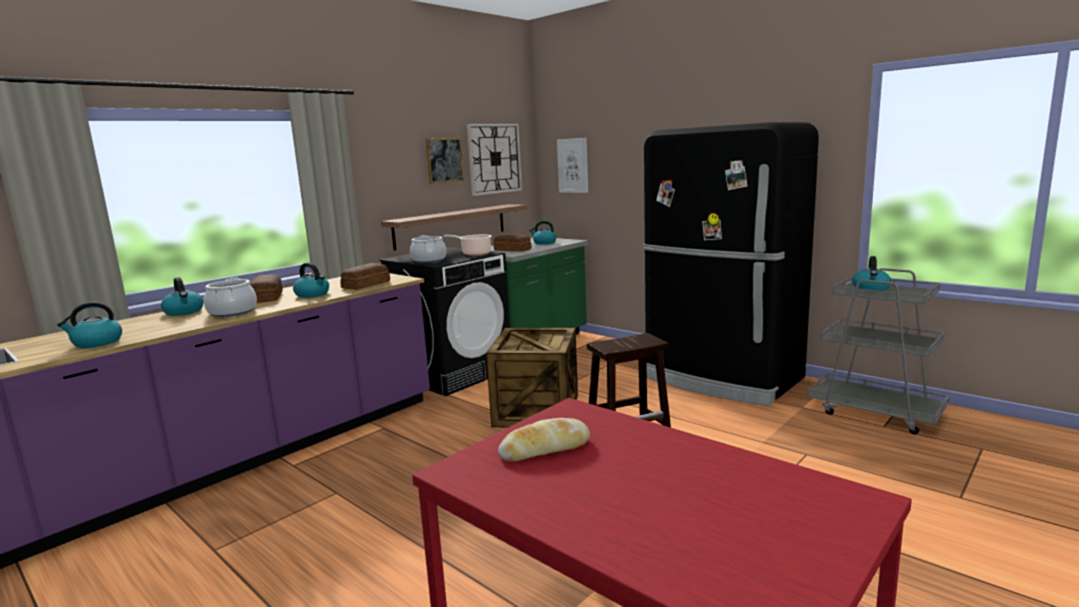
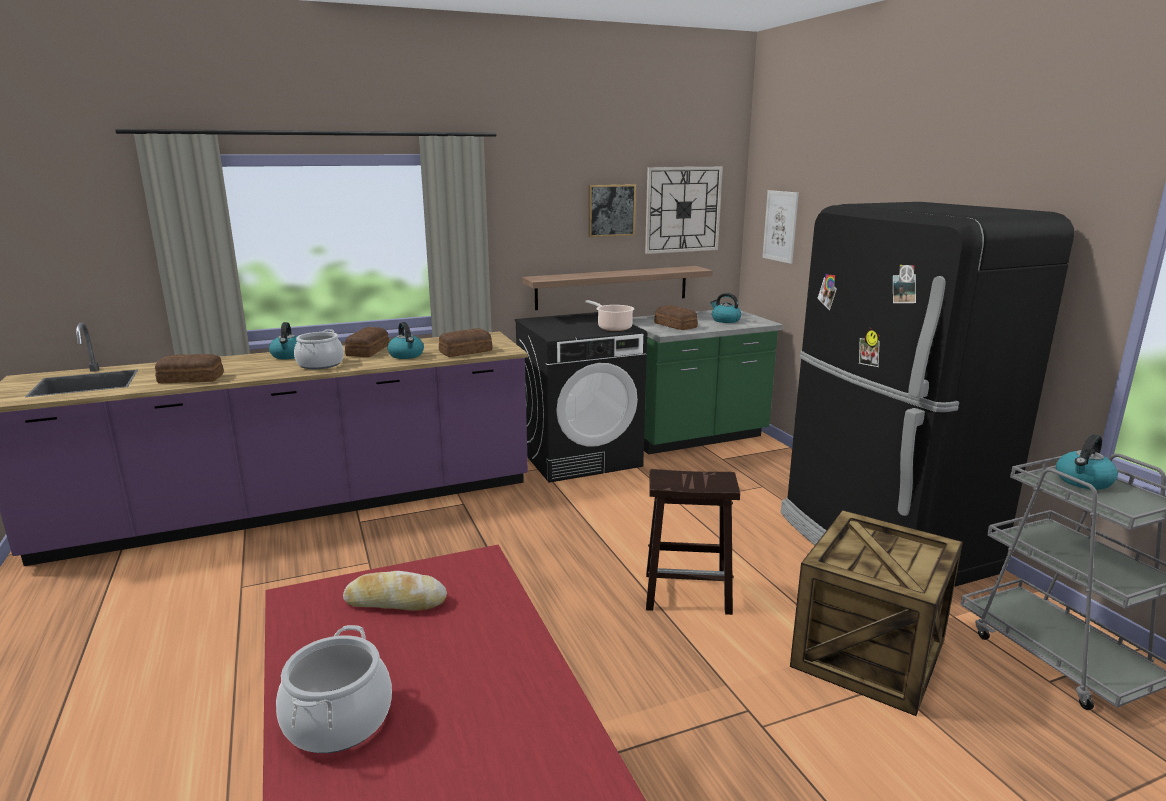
camera: 25 degrees right, 5 degrees up
(96, 343) = (192, 379): kettle -> bread
(429, 260) = (555, 329): cooking pot -> cooking pot (338, 720)
(538, 410) = (625, 526): crate -> crate (870, 655)

